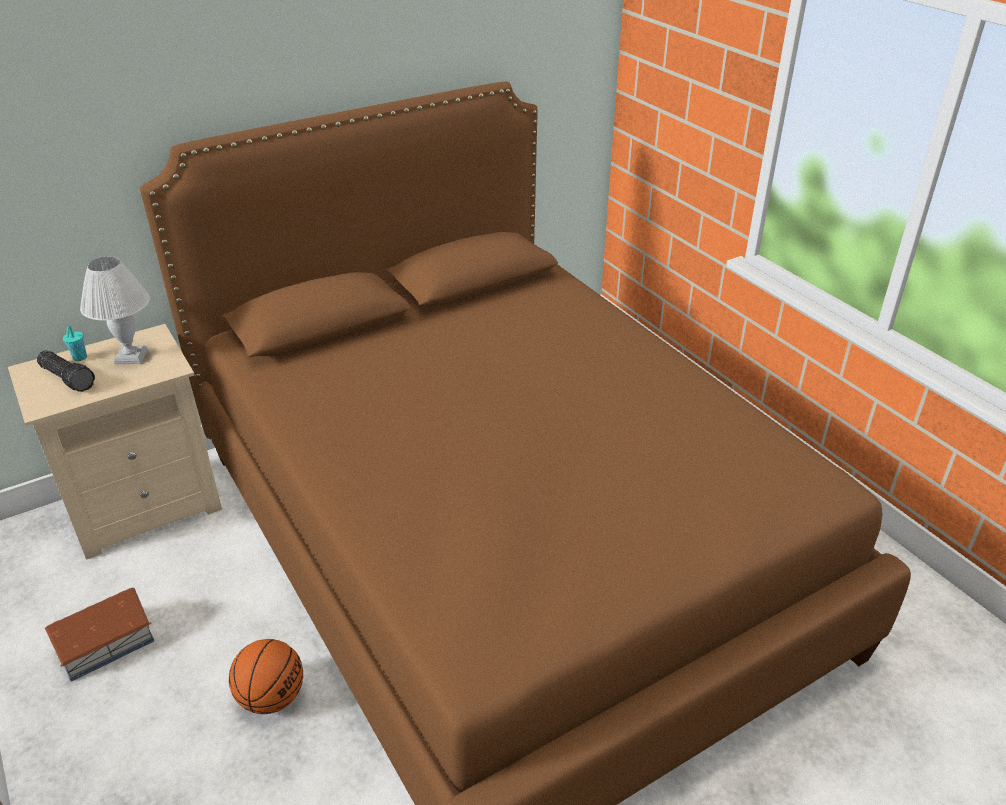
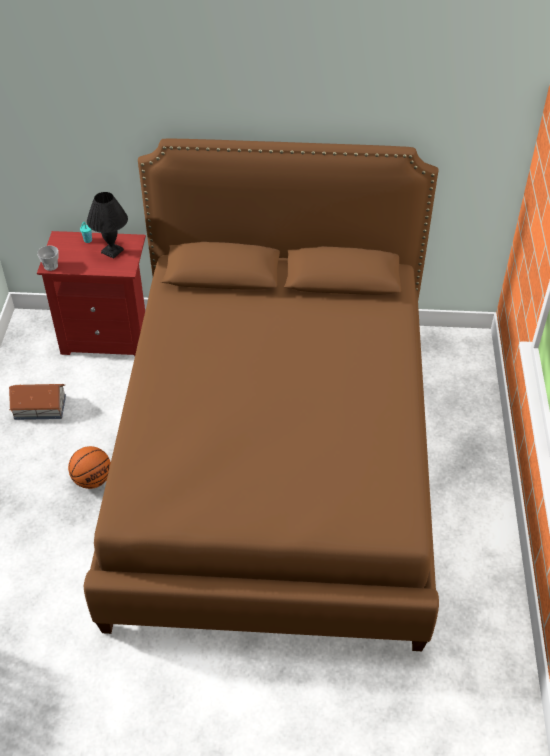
camera: 35 degrees right, 10 degrees up
(43, 406) = (51, 266): none -> cup
(68, 378) = (74, 252): flashlight -> none
(131, 356) = (112, 251): white table lamp -> black table lamp
(146, 506) = (108, 336): beige nightstand -> red nightstand

